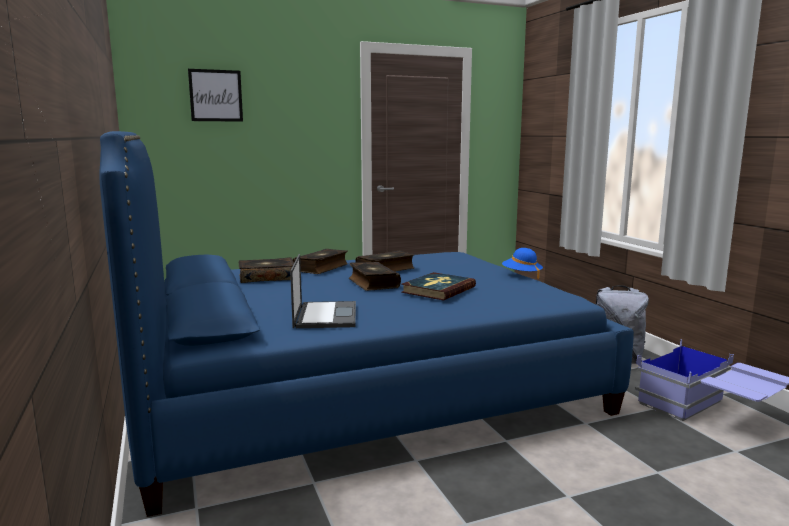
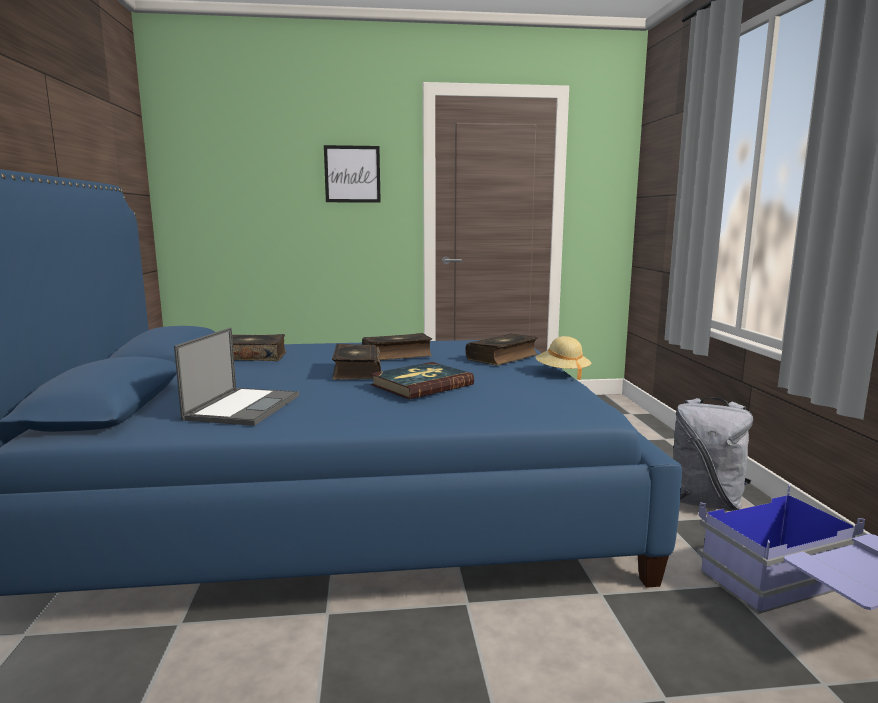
camera: 15 degrees right, 0 degrees up
(216, 95) = (251, 150): picture -> picture (352, 174)
(322, 268) = (327, 349): book -> book (503, 358)
(521, 275) = (562, 373): blue hat -> beige hat

